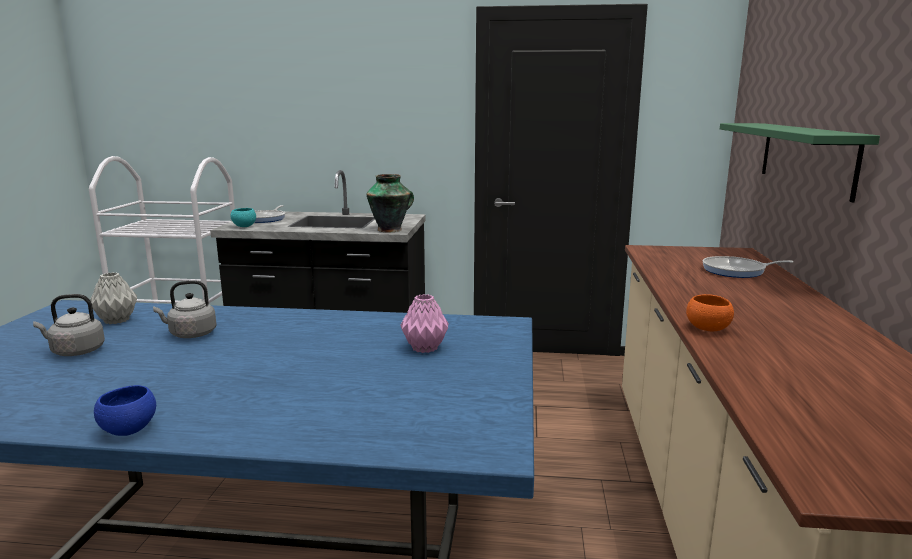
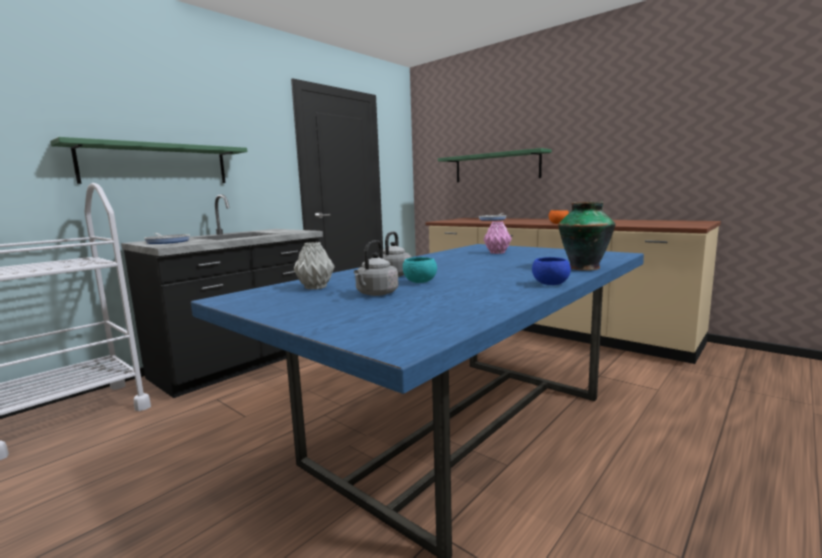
camera: 55 degrees left, 5 degrees down
(244, 226) = (179, 244): turquoise bowl -> turquoise bowl (420, 282)
(296, 133) = (156, 164): none -> green shelf
(391, 230) = (301, 231): vase -> vase (583, 268)

